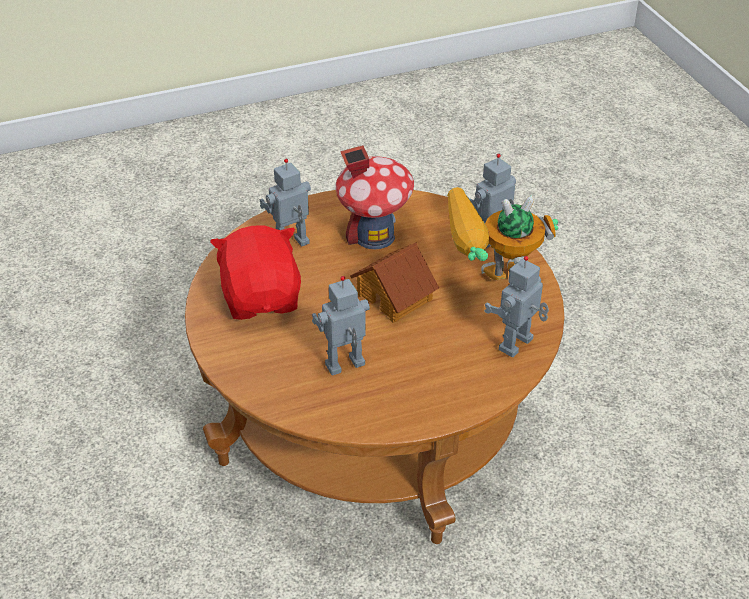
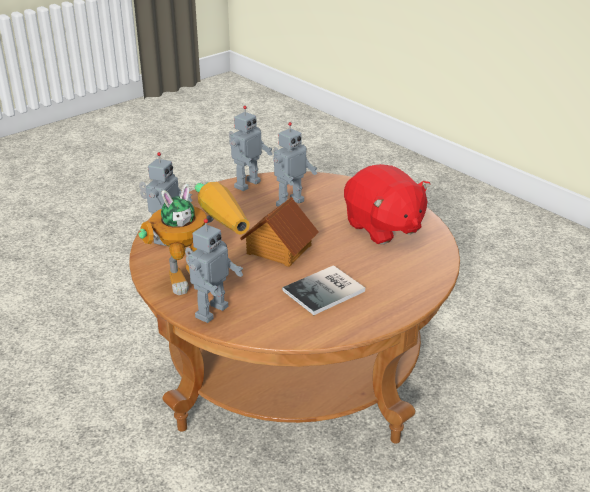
camera: 160 degrees right, 10 degrees down
(292, 246) = (393, 267): toy robot -> toy robot (246, 184)
(374, 236) = (326, 291): toy house -> book

